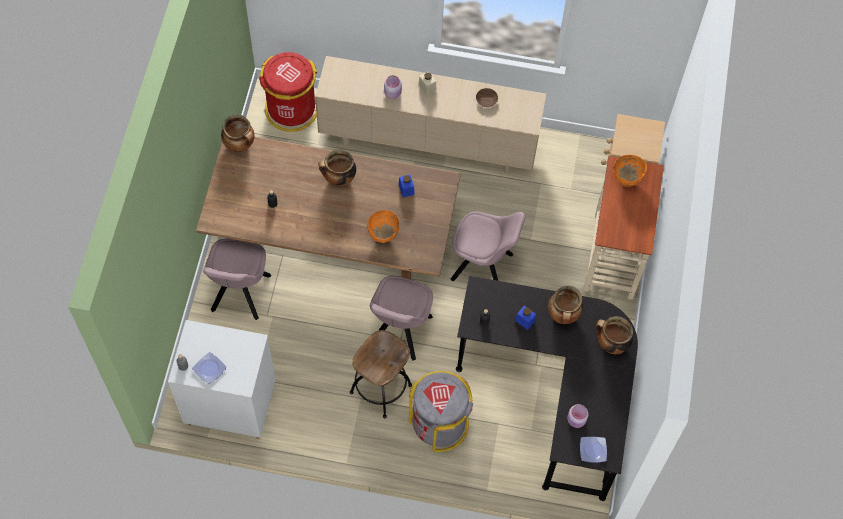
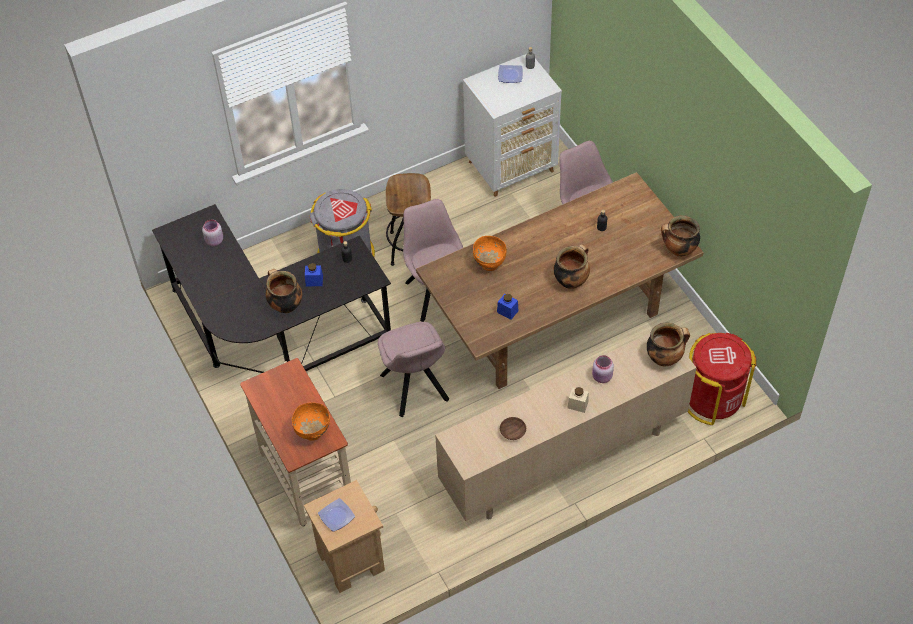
camera: 145 degrees right, 10 degrees down
(482, 266) = (415, 388): pink chair -> pink chair turned 90 degrees counterclockwise
(592, 449) = (186, 230): plate -> plate (337, 516)
(611, 344) = (227, 311): cooking pot -> cooking pot (664, 358)

